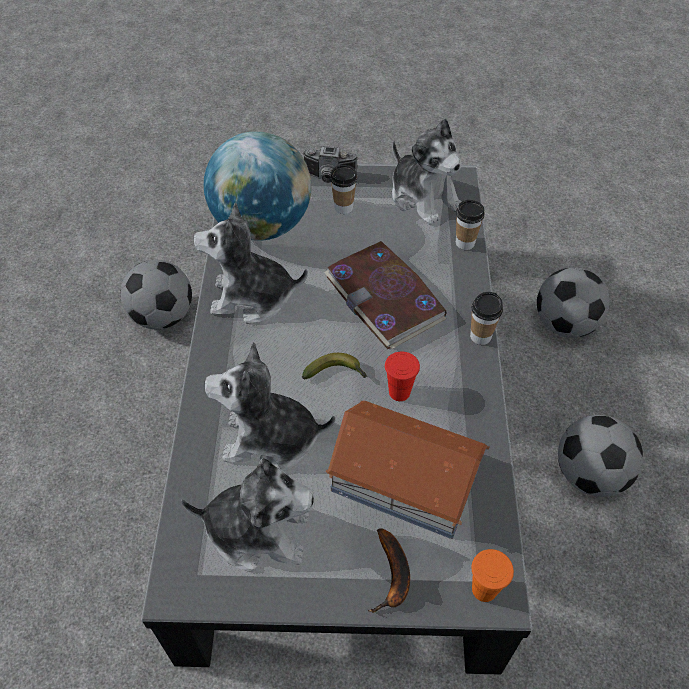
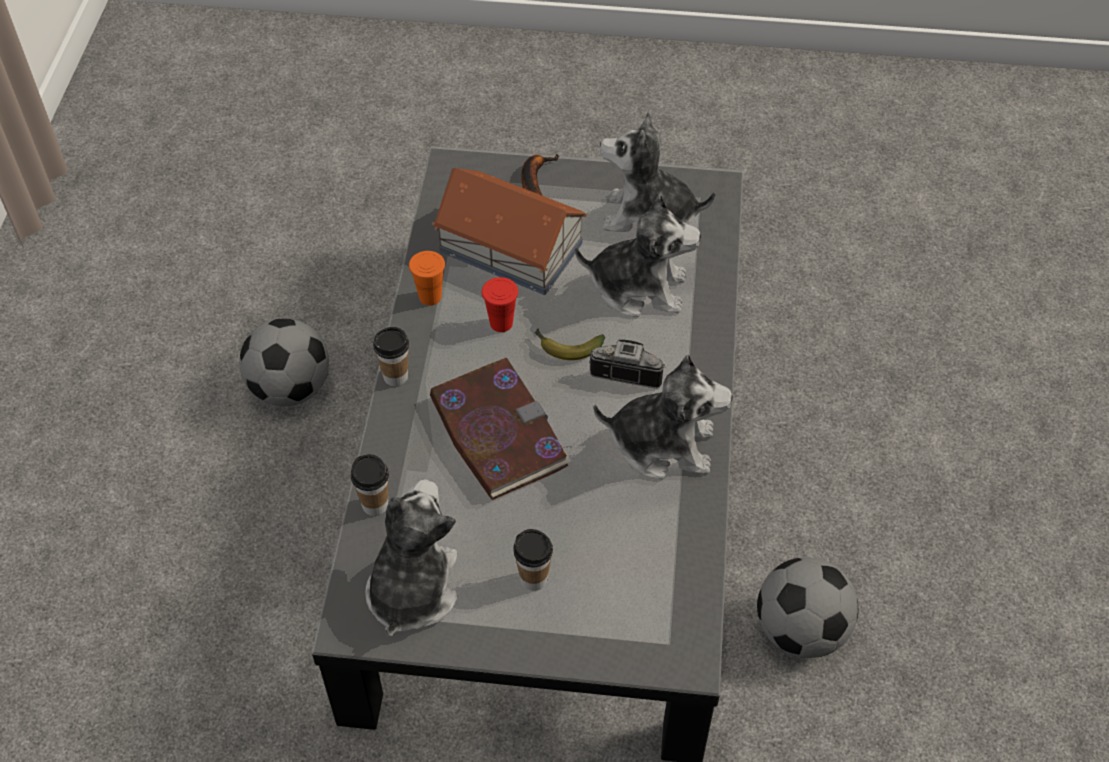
camera: 175 degrees left, 0 degrees up
(262, 225) = (652, 555): globe -> none
(329, 178) = (550, 639): camera -> camera (628, 369)
(423, 197) = (412, 589): plush toy -> plush toy turned 45 degrees clockwise
(484, 589) = (461, 168): orange cup -> orange cup (430, 296)
(564, 324) = (235, 573): football -> none

